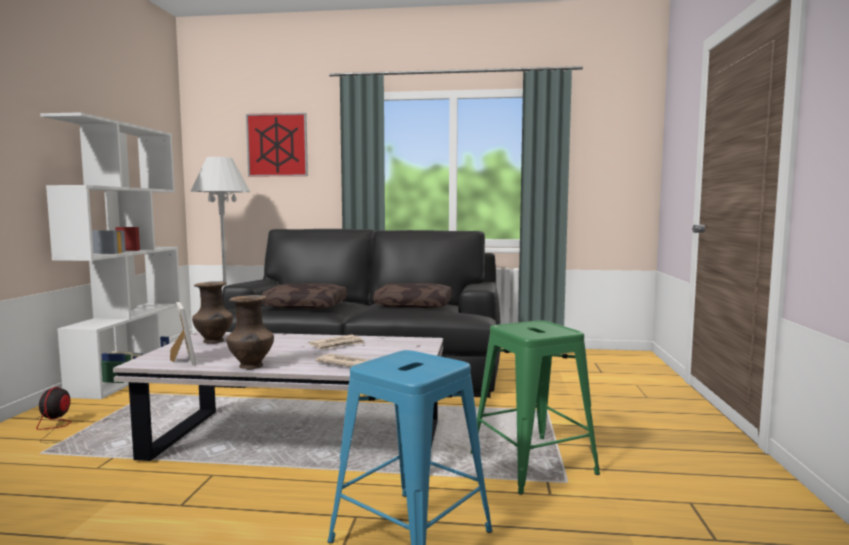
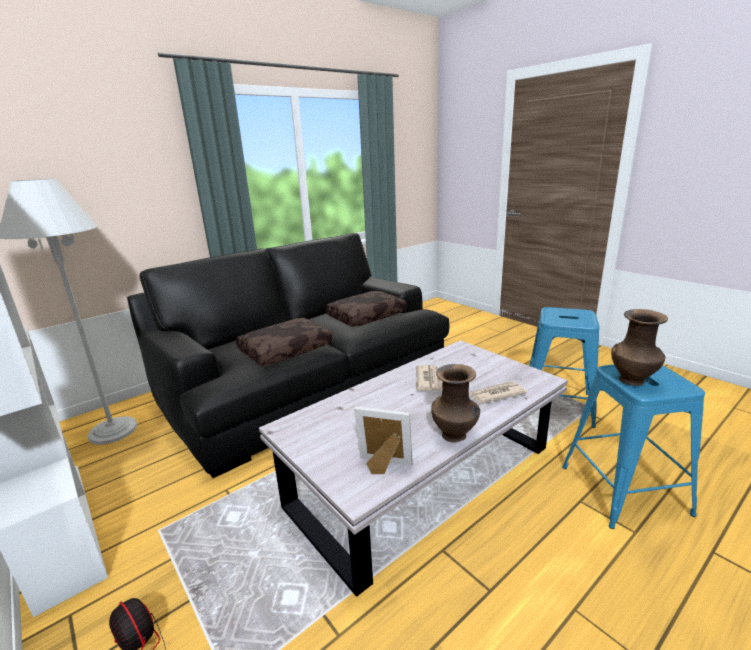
camera: 45 degrees left, 15 degrees up
(214, 341) = (326, 430): brown vase -> brown vase (632, 380)
(277, 145) = (87, 151): picture -> none
(531, 463) = (556, 405): green stool -> blue stool

